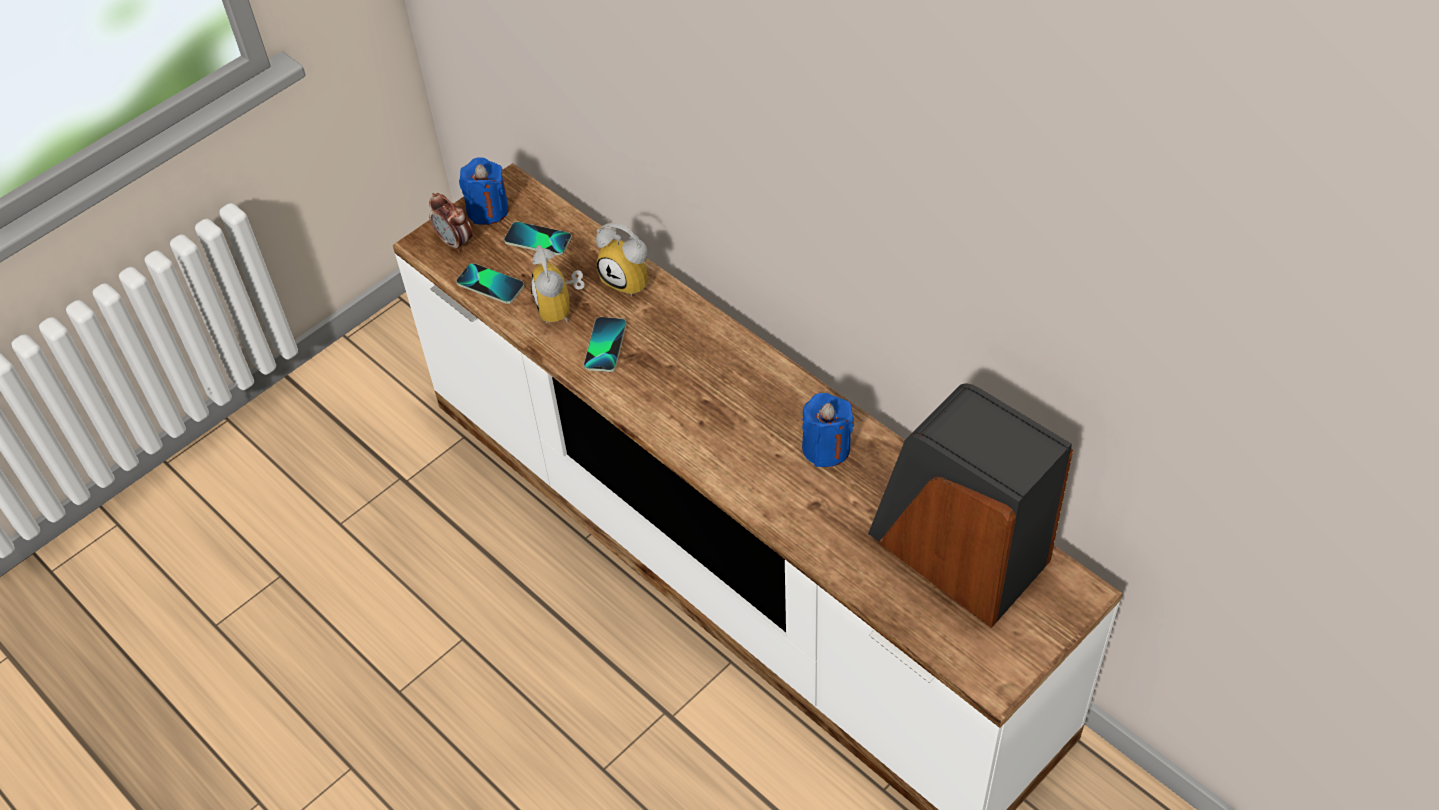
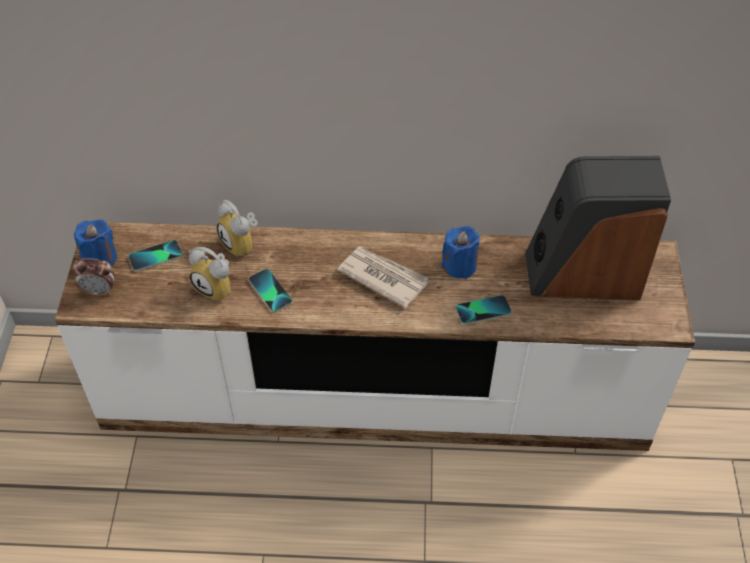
camera: 45 degrees left, 0 degrees up
(490, 284) = (154, 301): phone -> phone (483, 310)
(631, 279) = (243, 244): alarm clock -> alarm clock turned 60 degrees clockwise
(731, 405) = (382, 277): none -> newspaper

